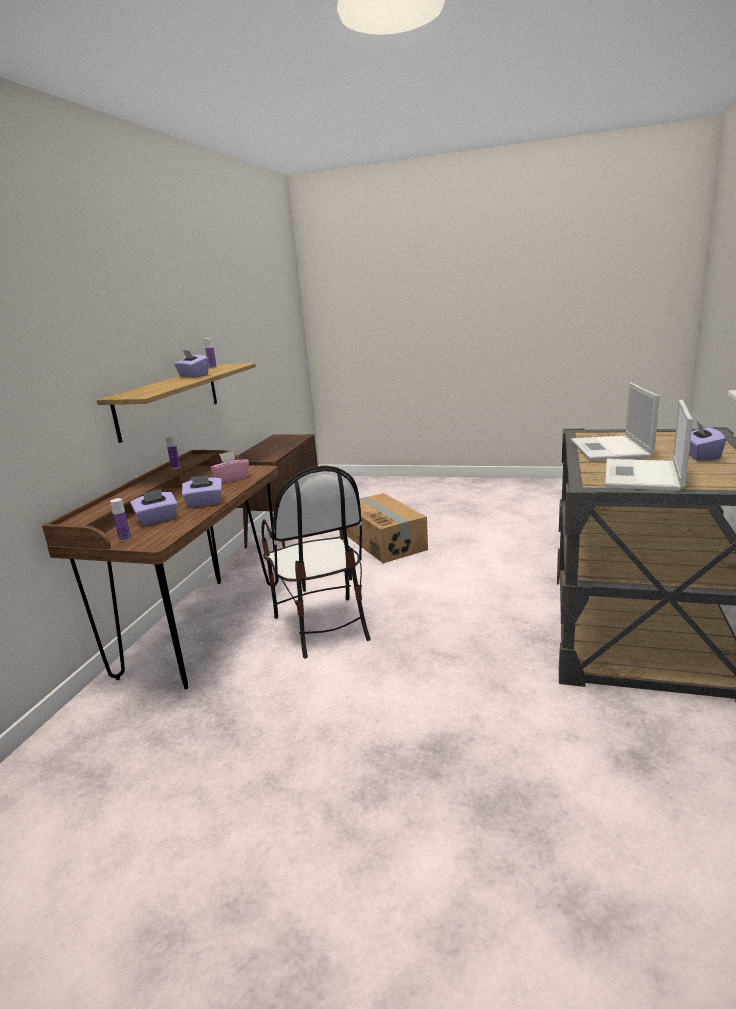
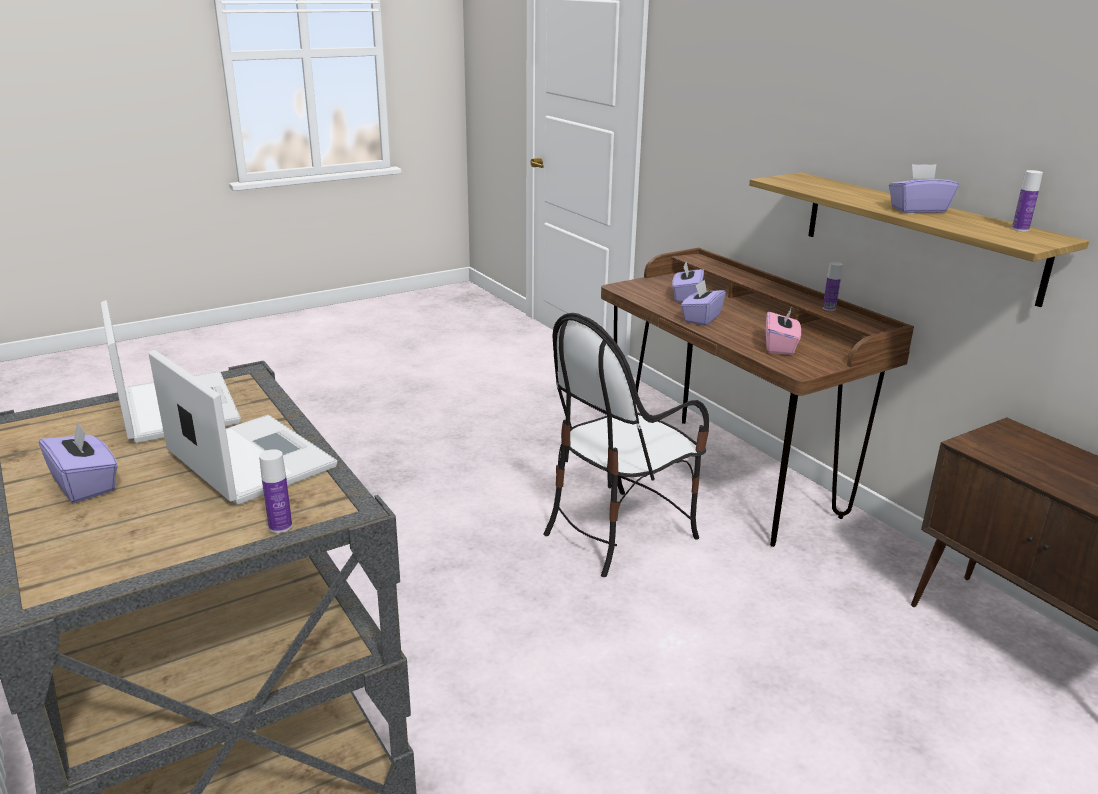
camera: 130 degrees right, 5 degrees up
(125, 538) = (657, 283): bottle -> bottle (280, 526)
(322, 626) = (619, 532): chair -> chair turned 60 degrees counterclockwise
(385, 541) = (826, 722): cardboard box -> none

